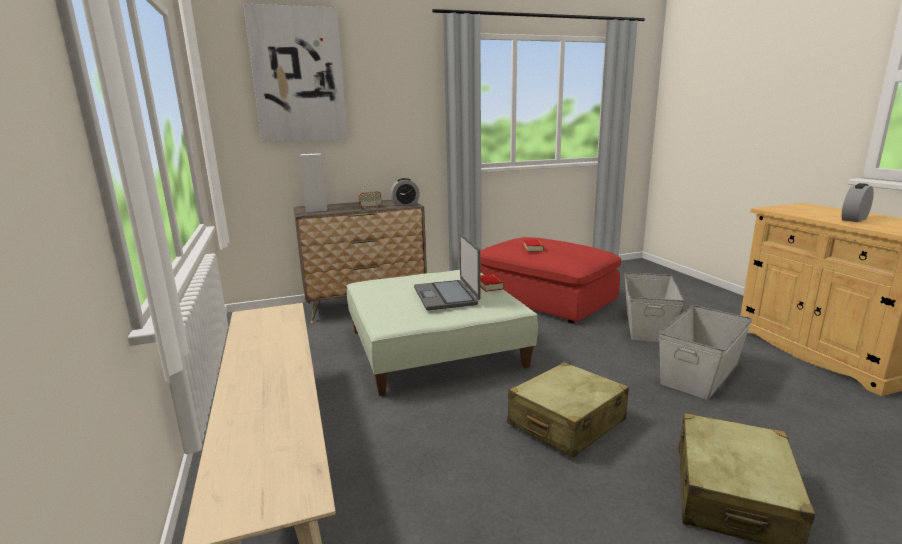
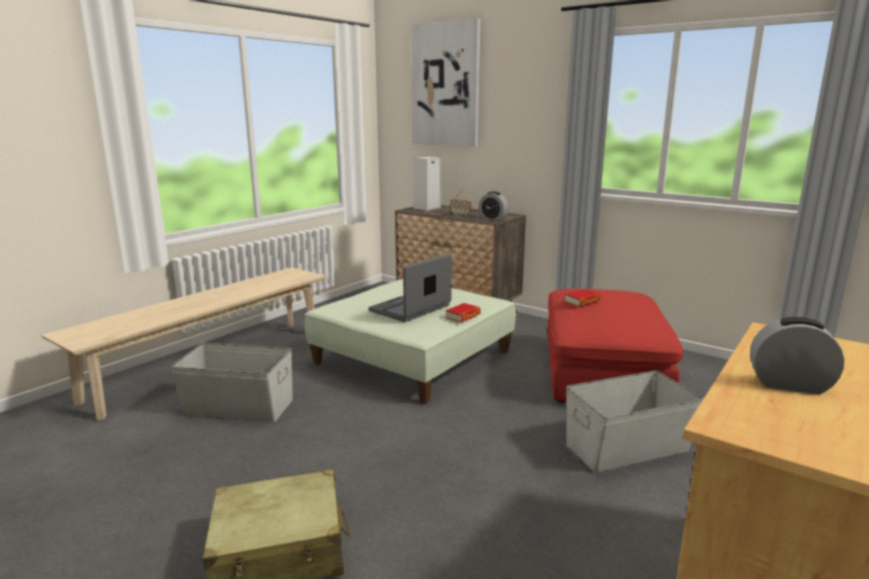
camera: 55 degrees right, 0 degrees up
(566, 423) = (339, 444): beige suitcase -> none
(700, 373) = (530, 504): grey storage box -> grey storage box (238, 407)

